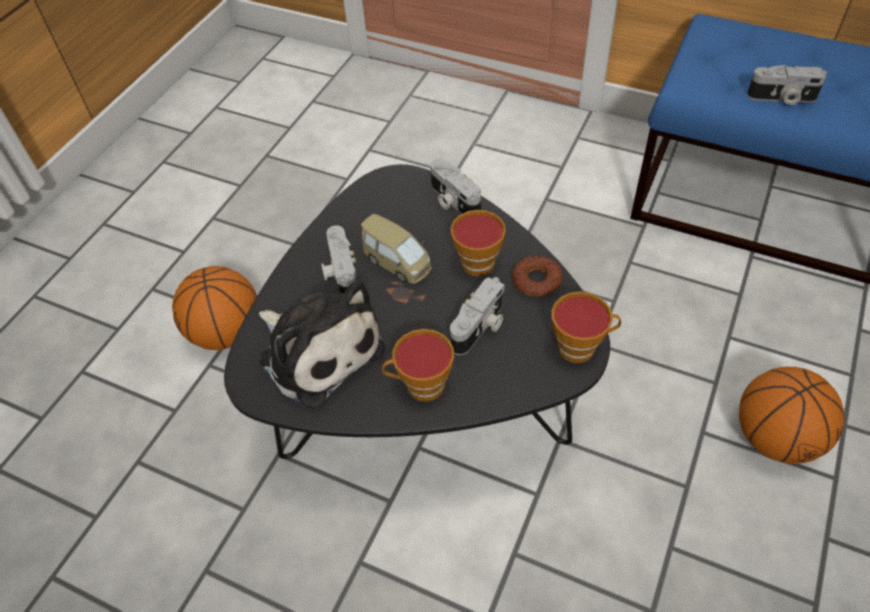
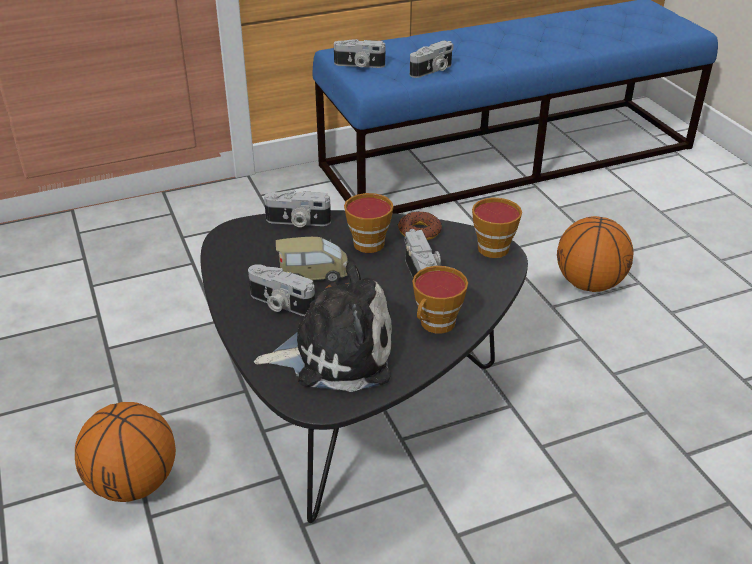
camera: 50 degrees left, 15 degrees down
(711, 53) = (359, 65): none -> camera

